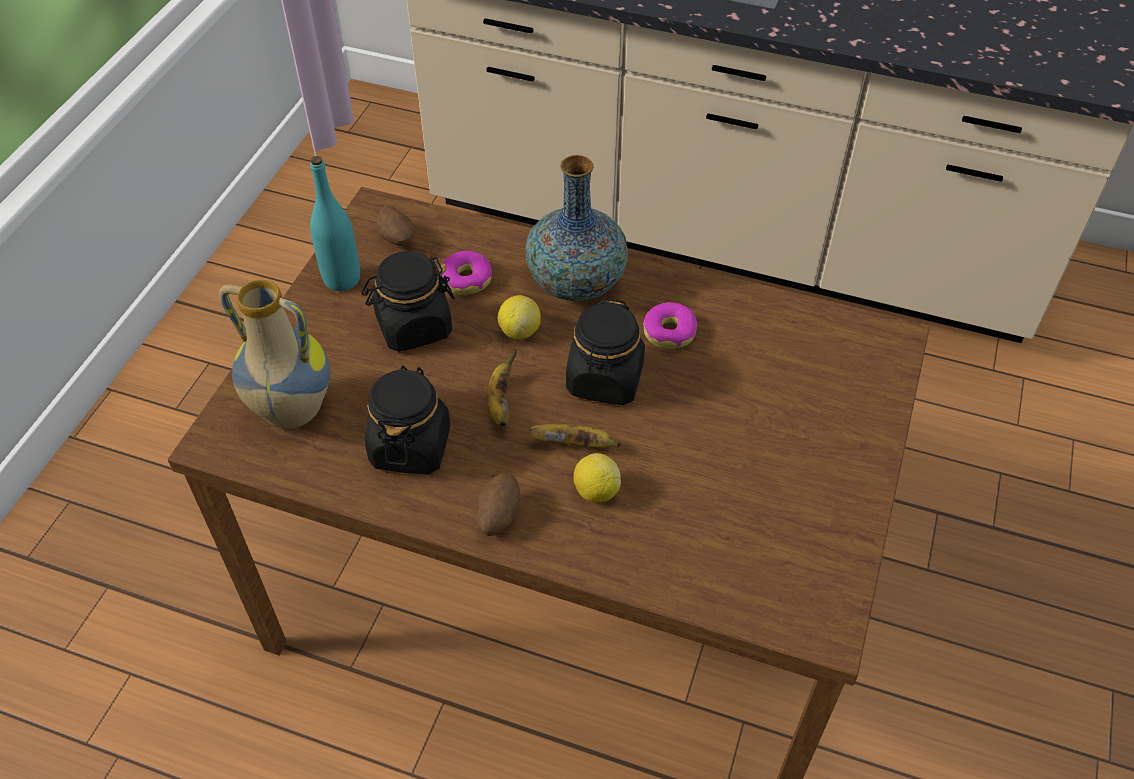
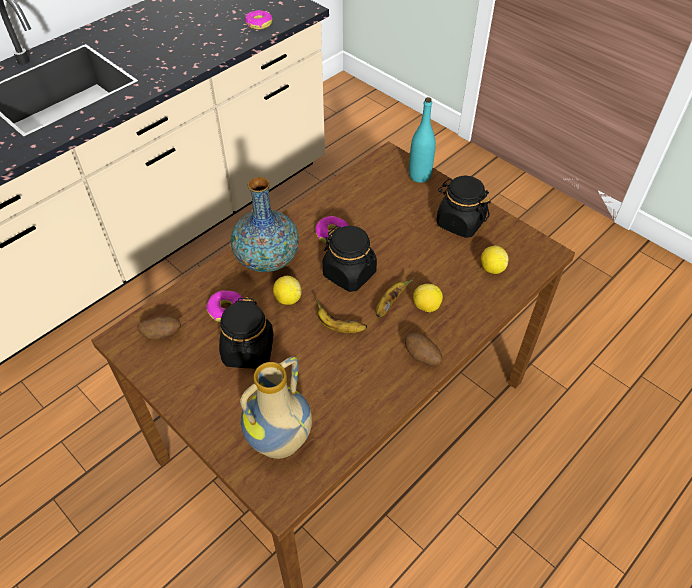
camera: 65 degrees left, 0 degrees up
(342, 279) = (176, 377): turquoise bottle -> turquoise bottle (419, 176)
(410, 446) = (347, 383): black jar -> black jar (460, 222)
(731, 555) = (492, 268): none -> lemon
(1018, 58) = (259, 24): none -> donut

